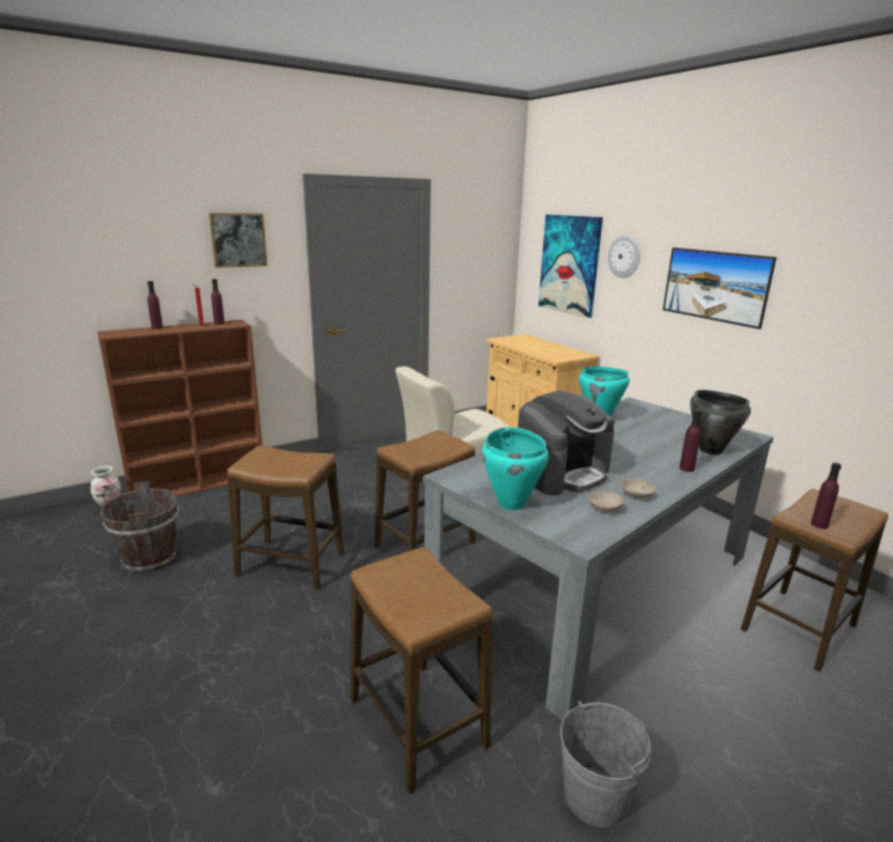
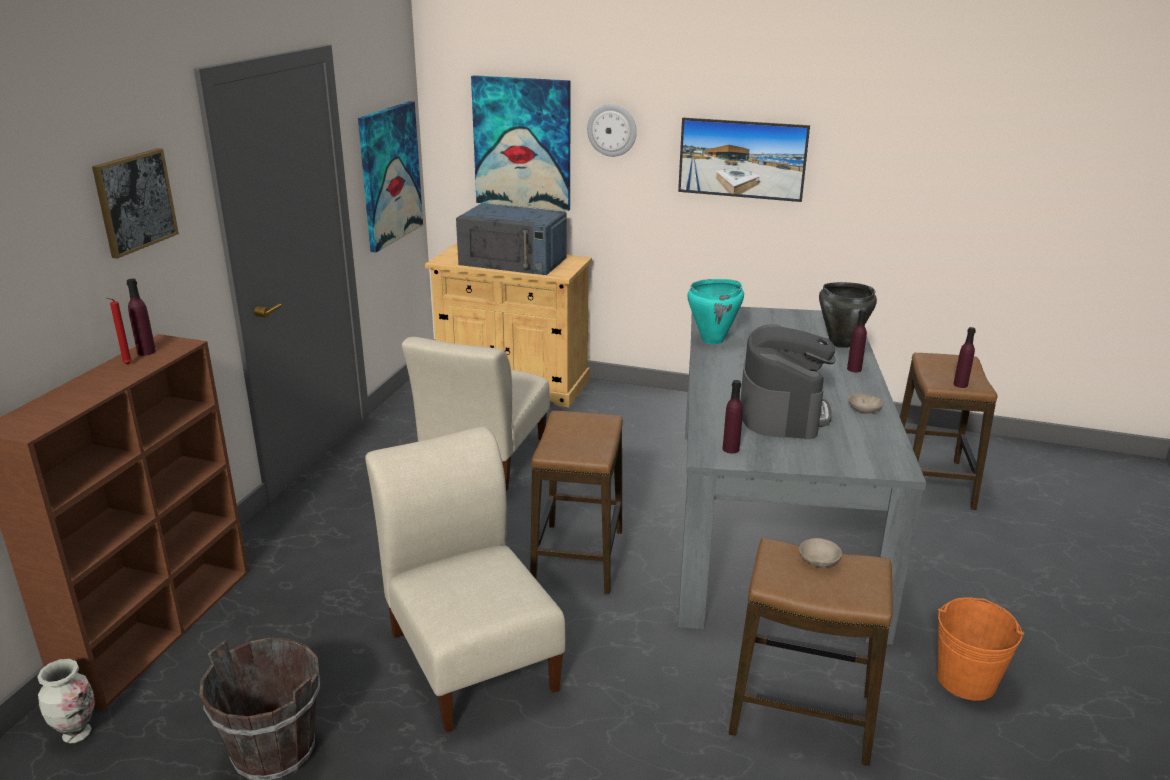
camera: 40 degrees left, 5 degrees up
(157, 328) = (64, 391): purple bottle -> purple bottle (731, 449)
(291, 564) = (471, 655): stool -> beige chair
(478, 276) = (390, 175): none -> picture
(511, 503) = (802, 460): turquoise cooking pot -> none
(541, 347) = (514, 261): none -> blue microwave
(595, 796) = (966, 680): grey bucket -> orange bucket
(606, 508) = (866, 432): beige bowl -> beige bowl (820, 560)

